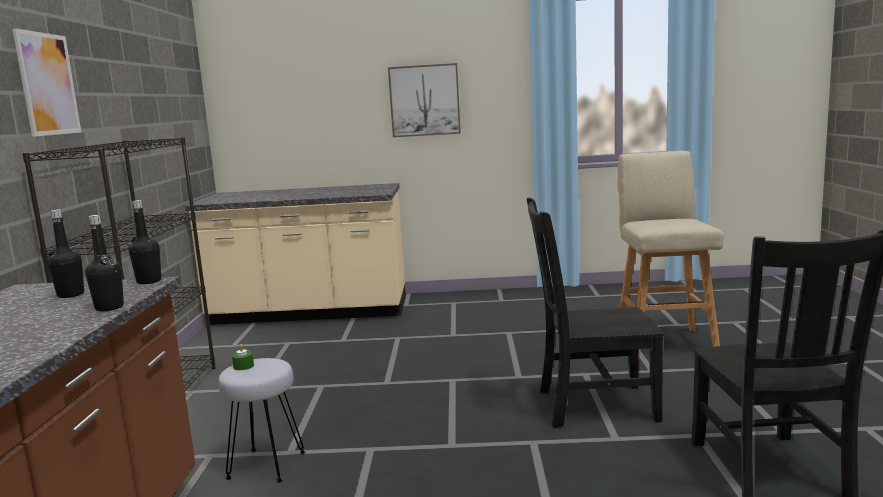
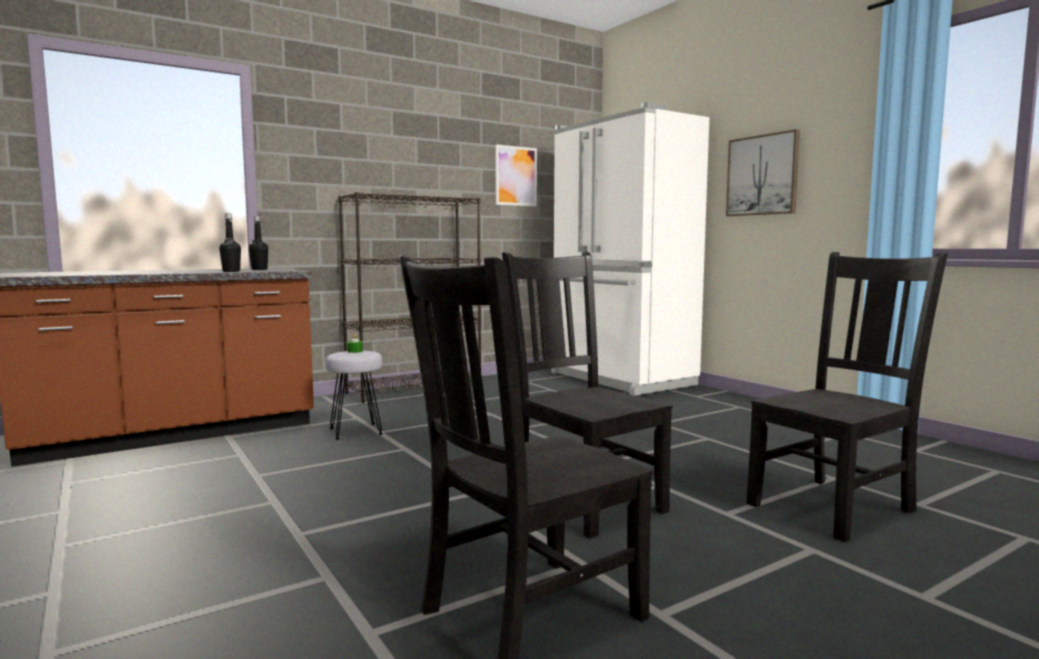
camera: 55 degrees right, 5 degrees down
(48, 84) = (380, 155): picture -> picture (516, 176)
(149, 281) = (294, 270): black bottle -> none
(310, 312) = (620, 379): beige counter -> white fridge
(664, 342) = (834, 506): beige stool -> black chair

